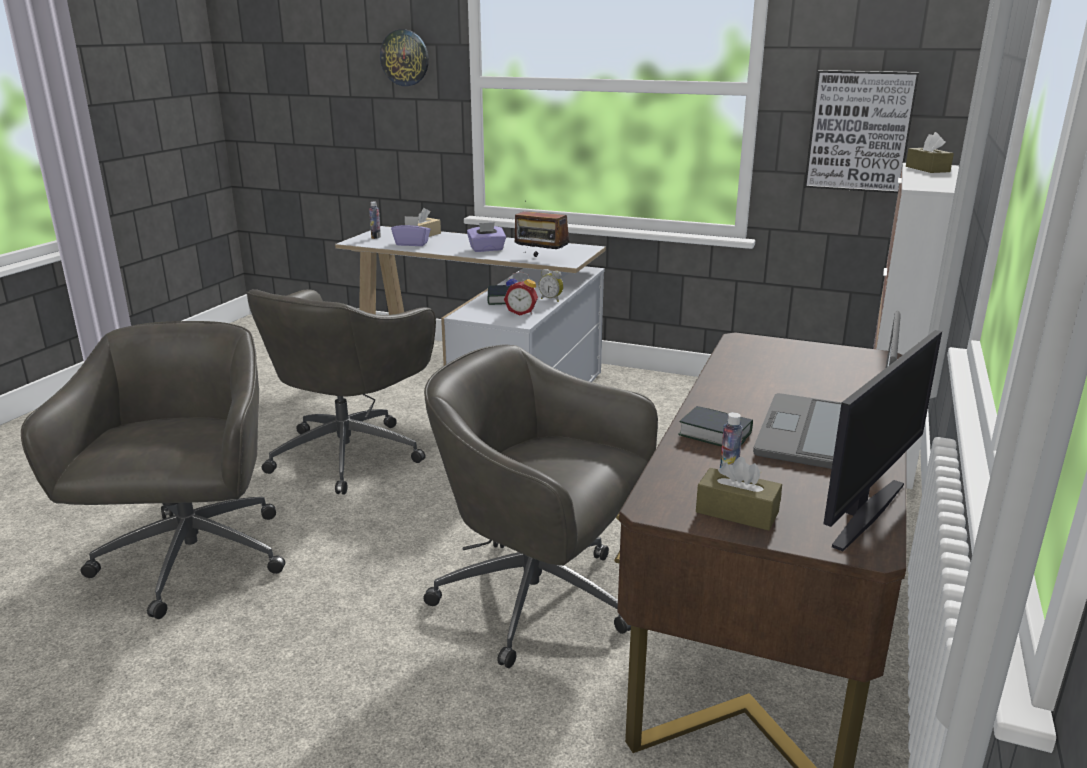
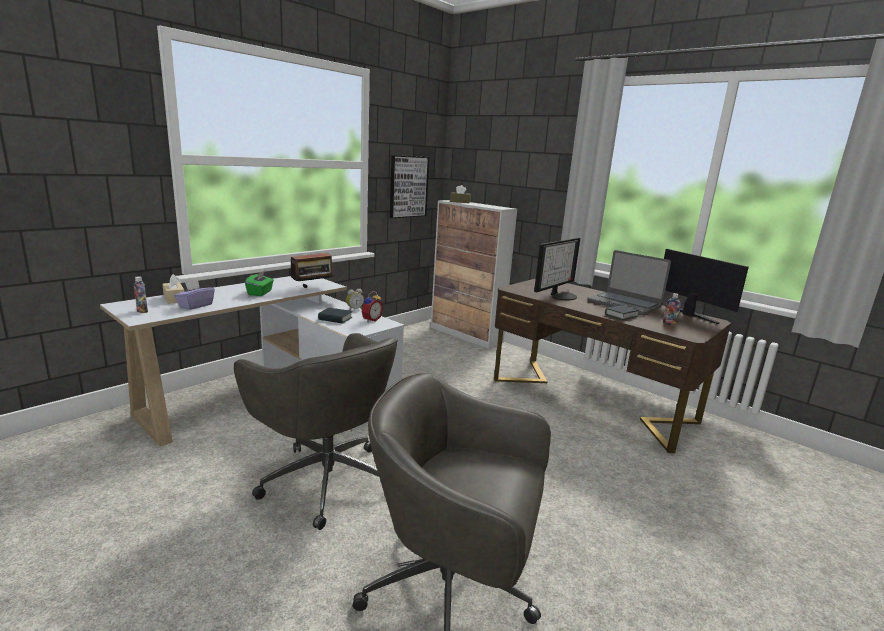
camera: 70 degrees left, 5 degrees down
(405, 58) = (92, 134): wall clock -> none
(487, 249) = (260, 293): purple tissue box -> green tissue box
(539, 600) = (559, 446): grey office chair -> none
(737, 512) = (693, 328): brown tissue box -> none
(773, 378) = (561, 296): none -> monitor

